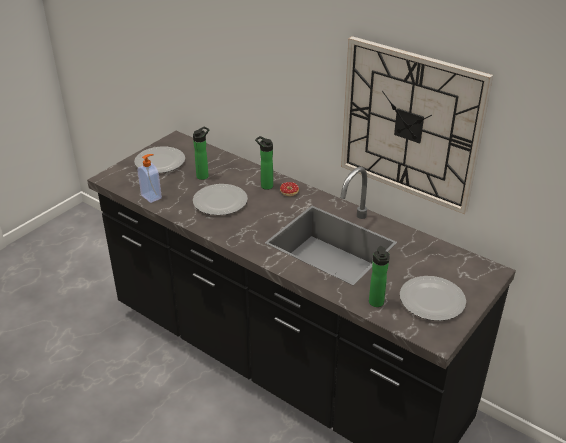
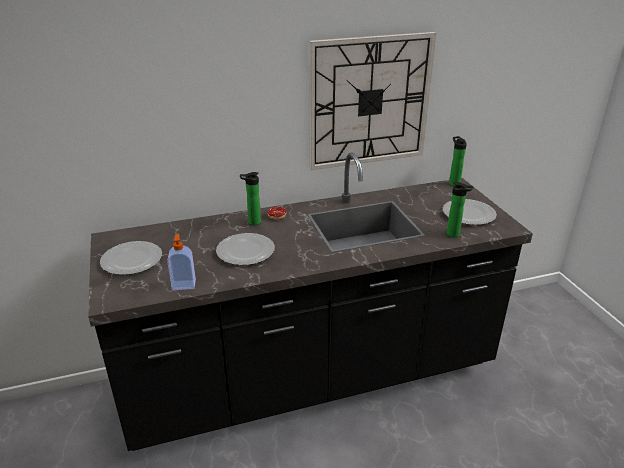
camera: 55 degrees left, 5 degrees down
(204, 175) = (193, 245): bottle -> bottle (453, 183)

